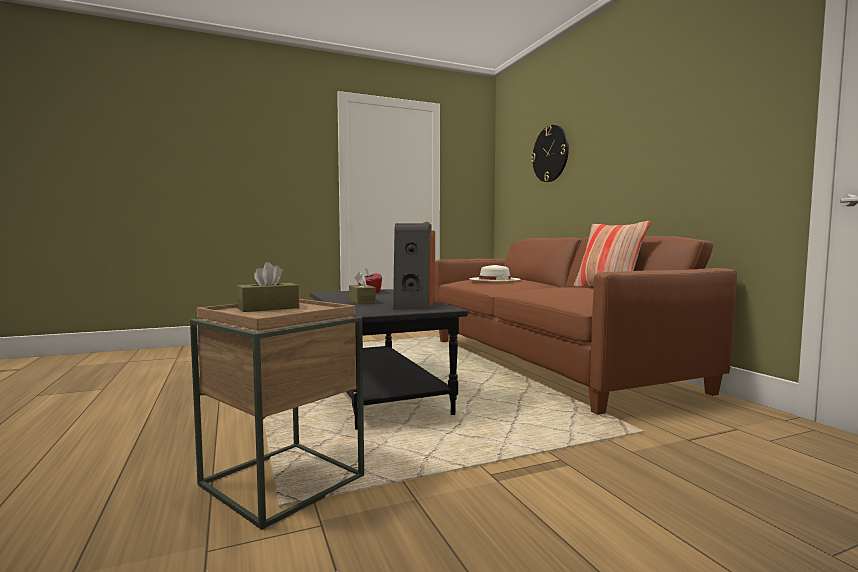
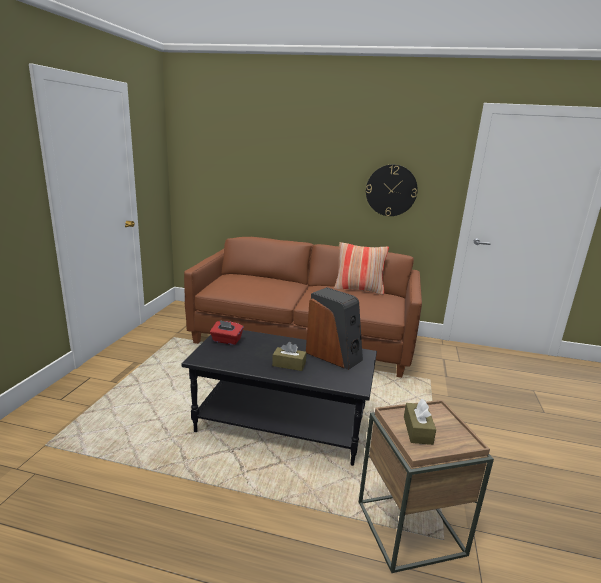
camera: 55 degrees left, 15 degrees up
(494, 279) = (253, 284): white hat -> none
(550, 154) = (255, 160): wall clock -> wall clock (391, 190)

